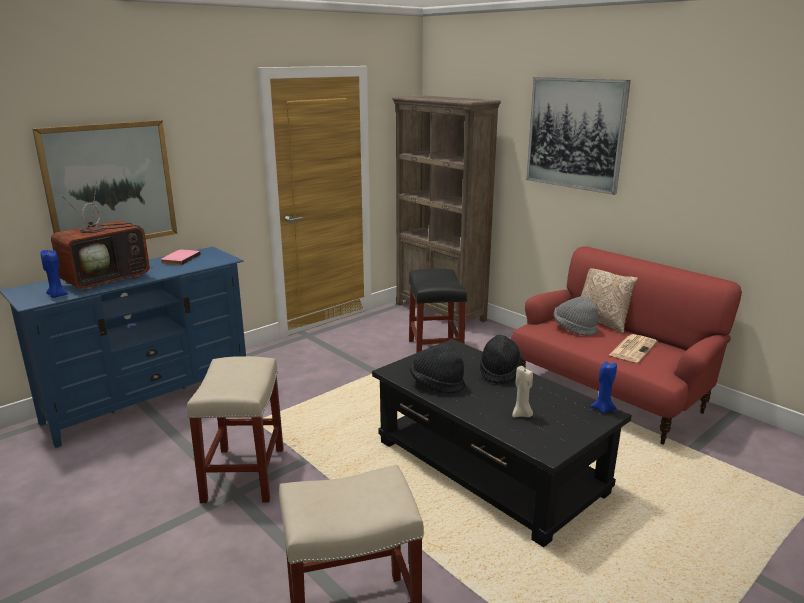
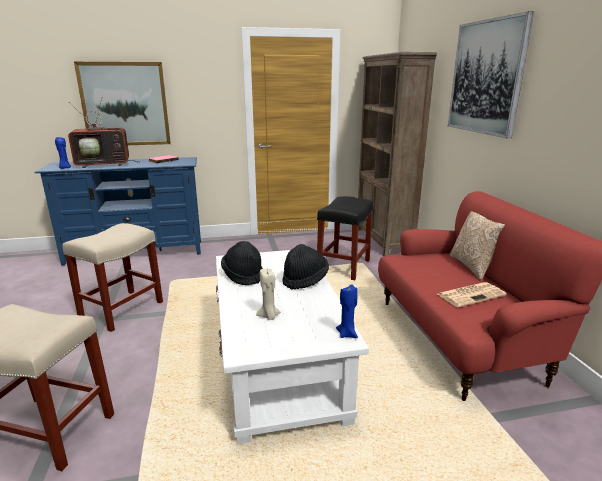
camera: 30 degrees right, 0 degrees up
(489, 467) = (277, 362): black coffee table -> white coffee table
(574, 328) = (435, 265): grey hat -> none

